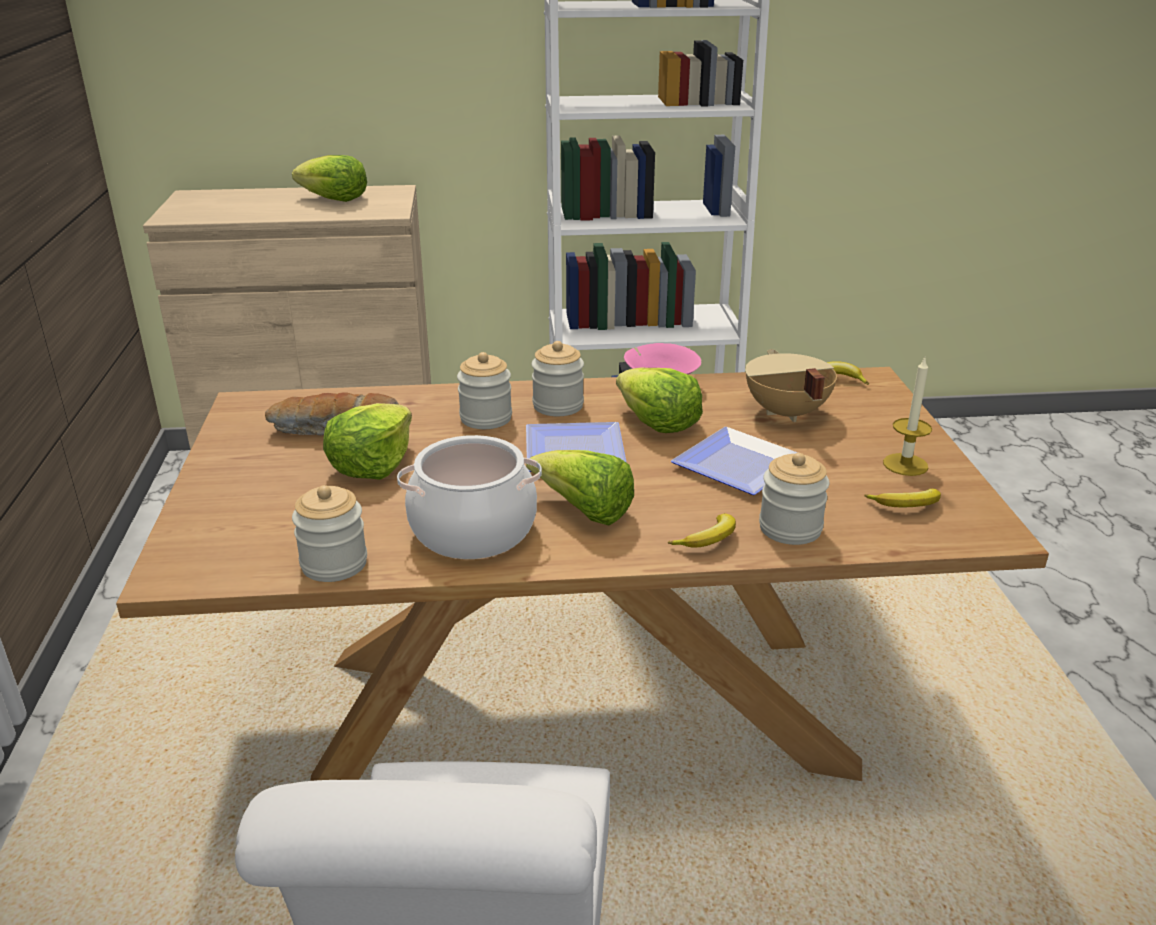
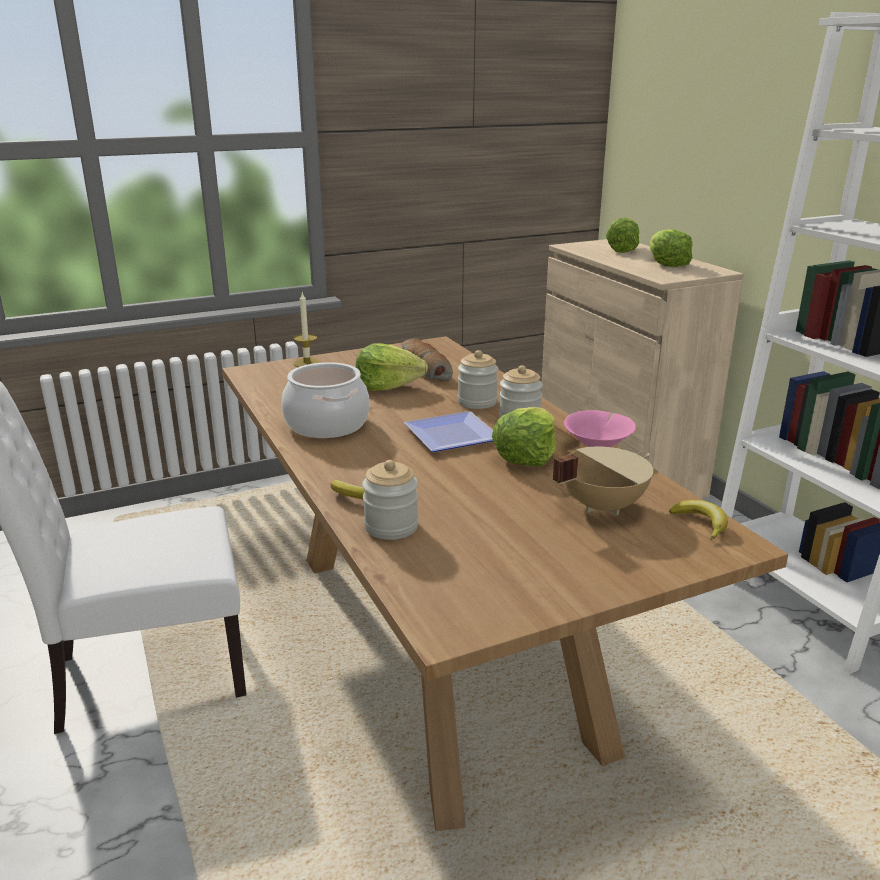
camera: 70 degrees right, 5 degrees down
(334, 564) = (273, 399): jar -> none
(584, 511) = (370, 451): lettuce -> lettuce (622, 250)
(737, 463) = (484, 494): plate -> none
(905, 464) = (549, 574): candle -> candle (307, 363)
(906, 506) = (466, 578): banana -> none

